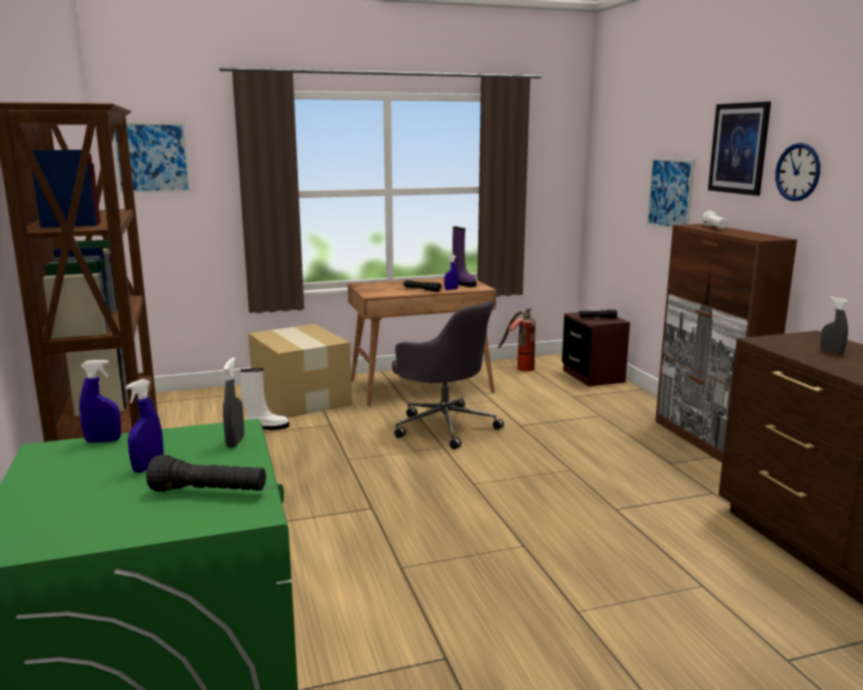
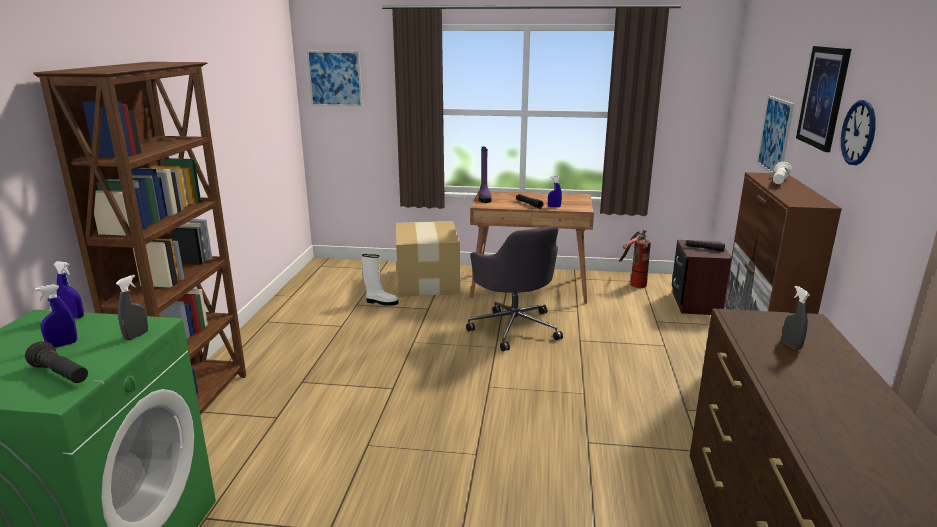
camera: 25 degrees right, 5 degrees up
(462, 283) = (573, 201): purple boot -> purple boot (484, 198)

